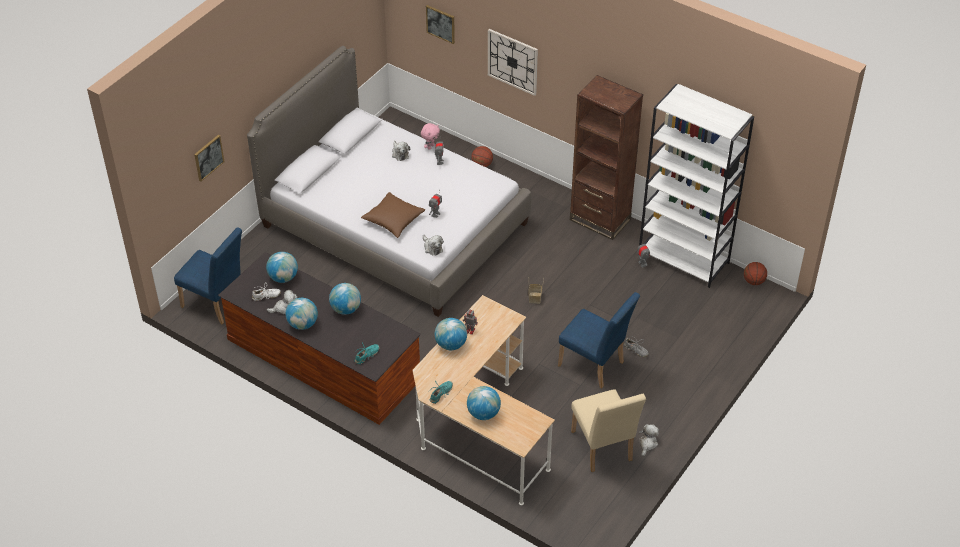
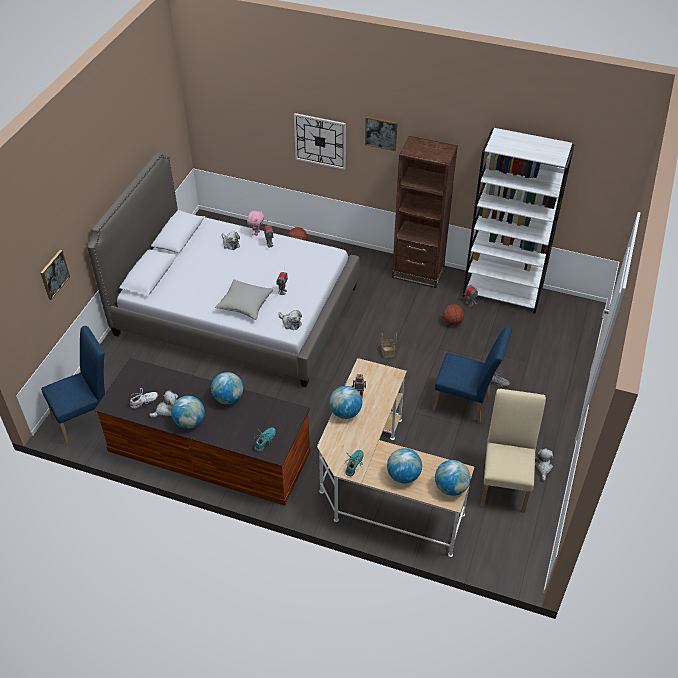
camera: 15 degrees left, 0 degrees up
(216, 304) = (87, 418): blue chair -> blue chair turned 45 degrees counterclockwise
(283, 277) = (156, 379): globe -> globe (451, 487)
(393, 220) = (245, 304): brown pillow -> grey pillow
(441, 24) = (244, 118): picture -> picture (381, 133)
(603, 450) = (505, 483): beige chair -> beige chair turned 135 degrees counterclockwise
(753, 281) = (569, 300): basketball -> basketball (452, 322)

